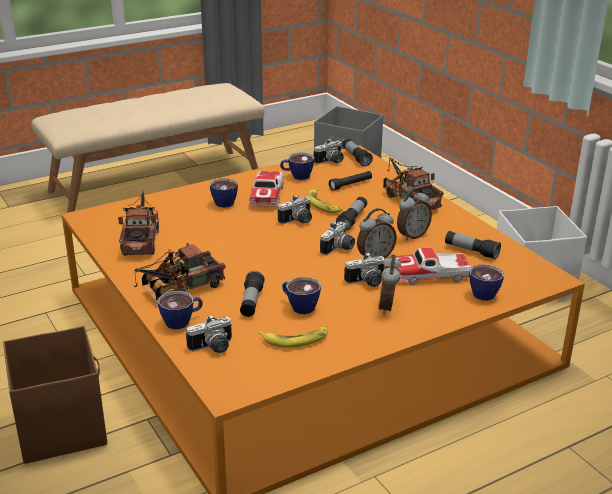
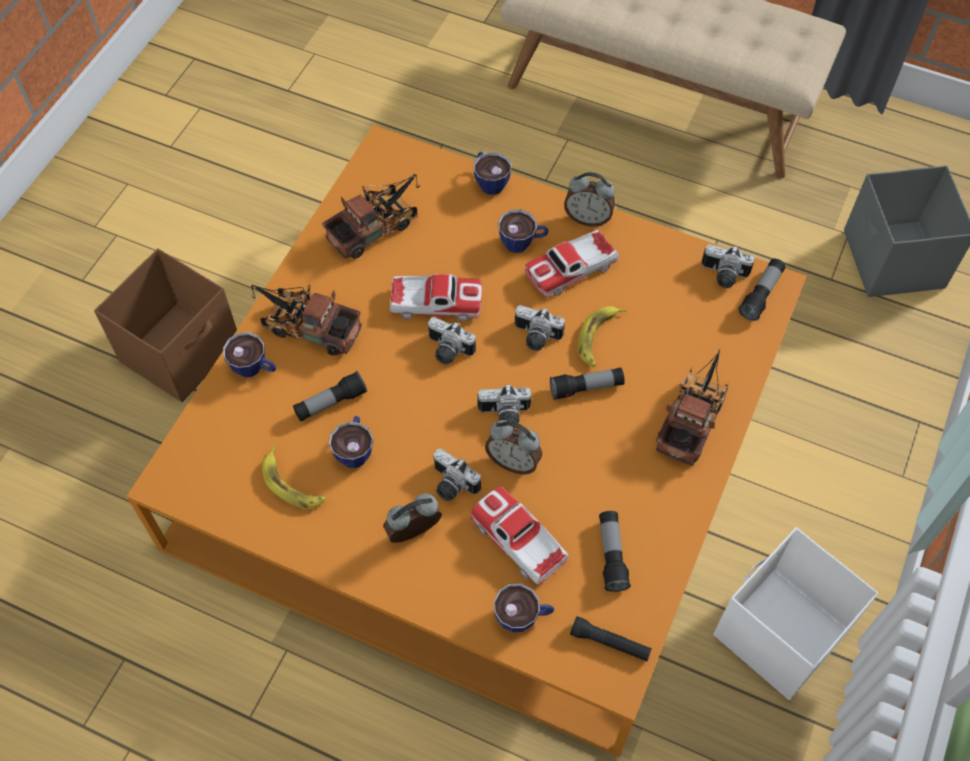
camera: 55 degrees right, 30 degrees up
(213, 348) = (228, 424): camera -> camera (447, 351)
(228, 241) = (435, 303): none -> toy car
(296, 176) = (649, 265): cup -> cup (489, 181)
(350, 185) = (677, 334): black flashlight -> black flashlight (610, 643)
(412, 235) = (599, 471): alarm clock -> alarm clock (588, 218)

